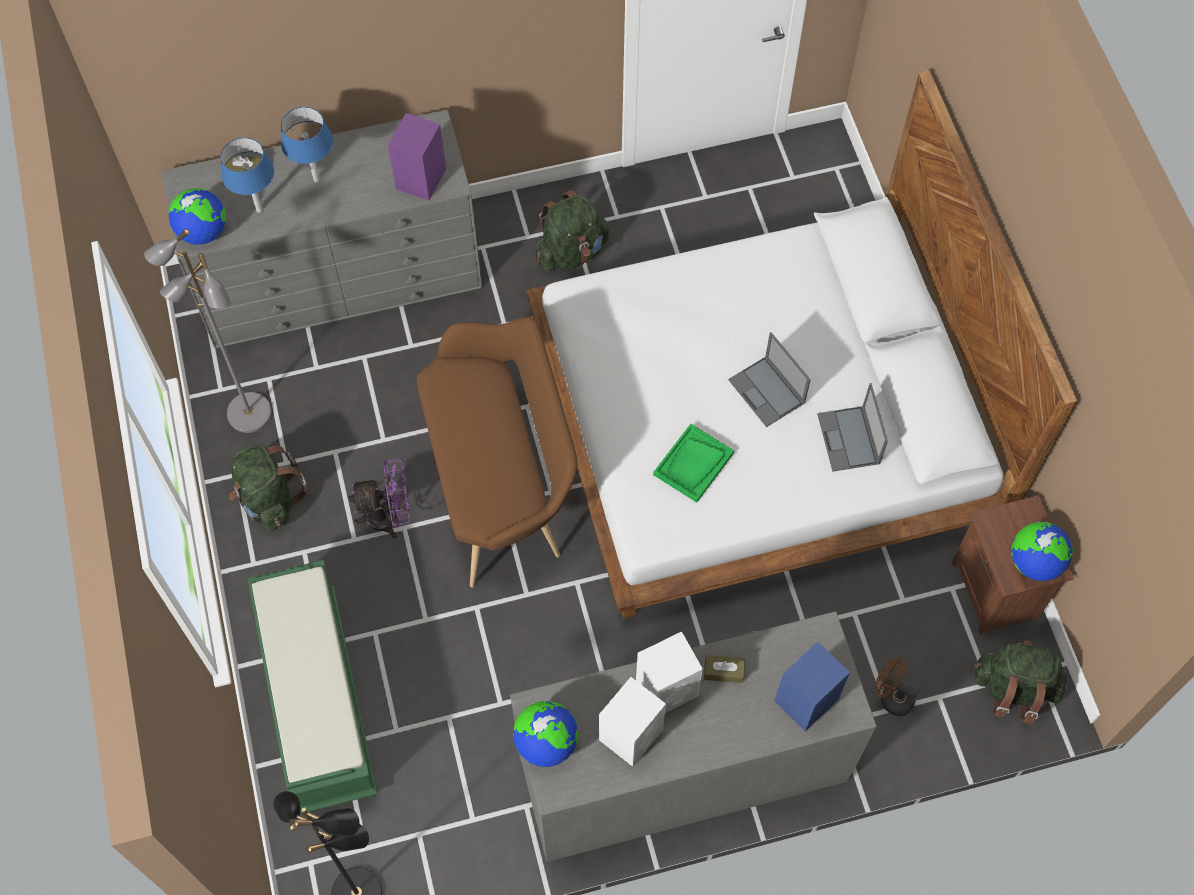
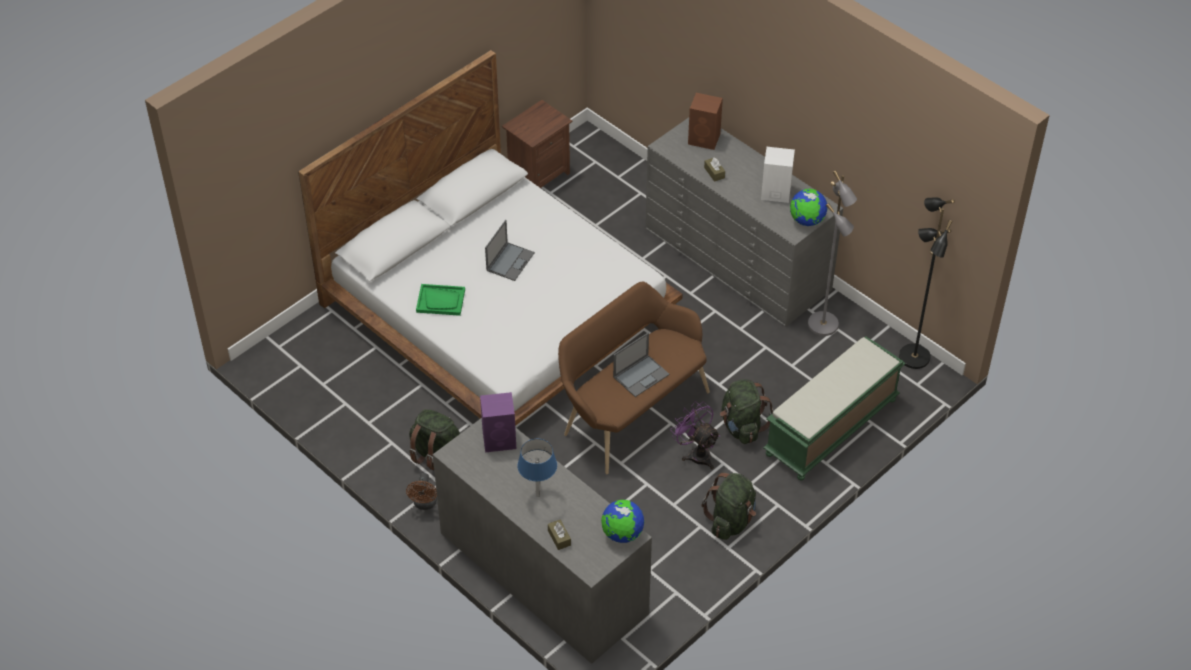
camera: 120 degrees left, 15 degrees down
(248, 414) = (682, 566): grey floor lamp -> grey floor lamp (824, 324)
(259, 210) = (583, 512): blue table lamp -> none
(668, 688) = (740, 189): white speaker -> none
(693, 464) = (581, 274): green tray -> green tray (441, 301)
(805, 701) = (705, 139): blue speaker -> brown speaker
(849, 439) = (516, 217): laptop -> laptop (641, 375)
(891, 696) = (632, 194): brown fan -> brown fan (424, 504)
(1013, 688) = (591, 152): green backpack -> green backpack (742, 426)
(1034, 562) = (544, 115): globe -> none

